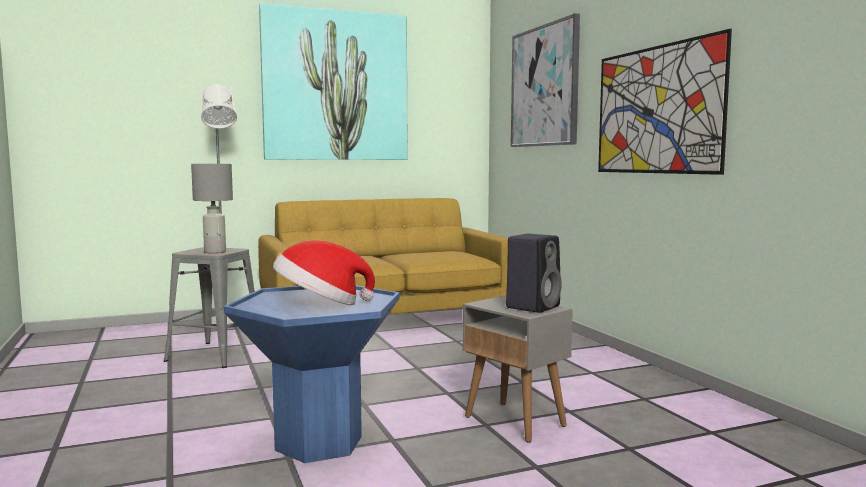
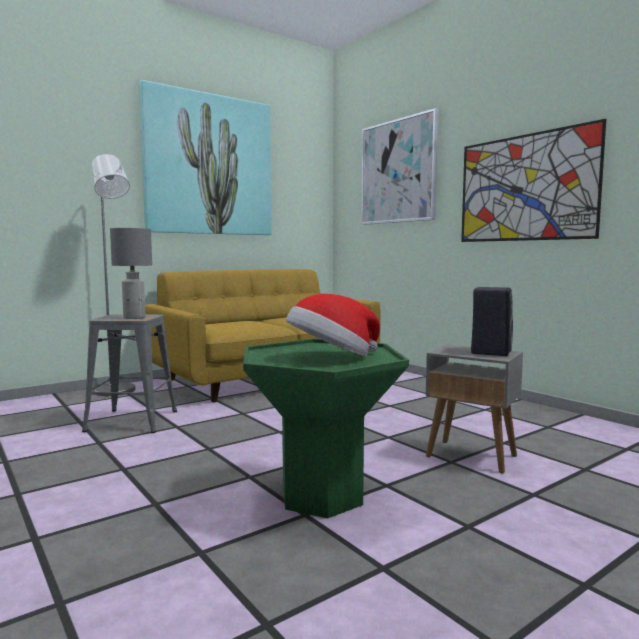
camera: 15 degrees left, 0 degrees up
(318, 443) = (321, 497): blue side table -> green side table

